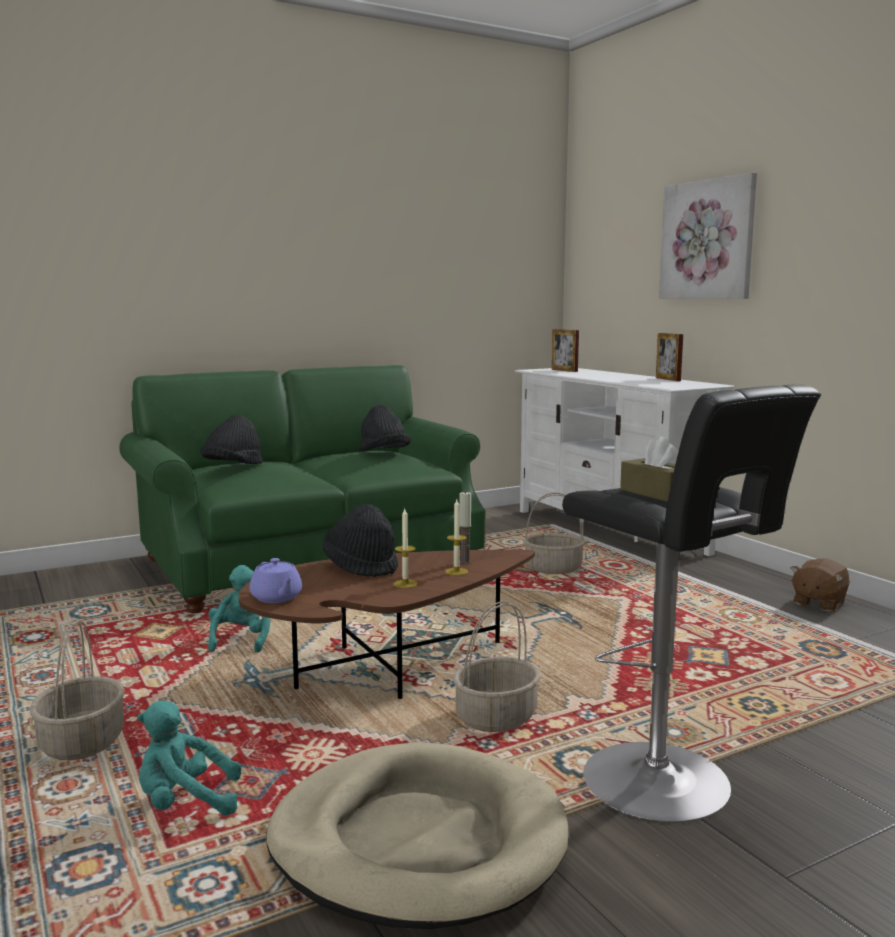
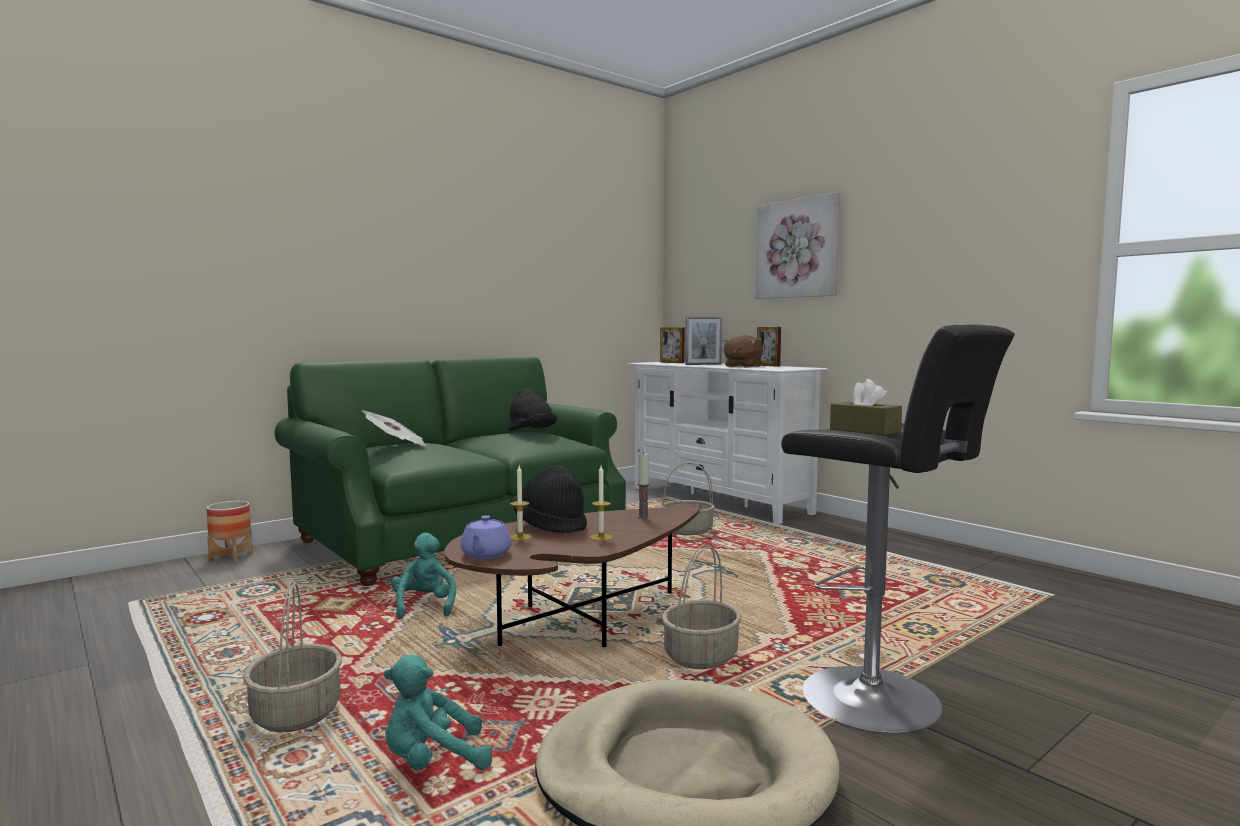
camera: 10 degrees left, 5 degrees down
(78, 572) = (231, 556): none -> planter
(233, 467) = (396, 445): black hat -> newspaper
(276, 598) = (485, 555): purple teapot -> purple teapot turned 45 degrees clockwise
(456, 571) = (641, 525): candle -> candle (520, 537)
(595, 375) = (703, 364): none -> picture frame
(818, 603) = (919, 546): brown plush toy -> brown plush toy (742, 366)

